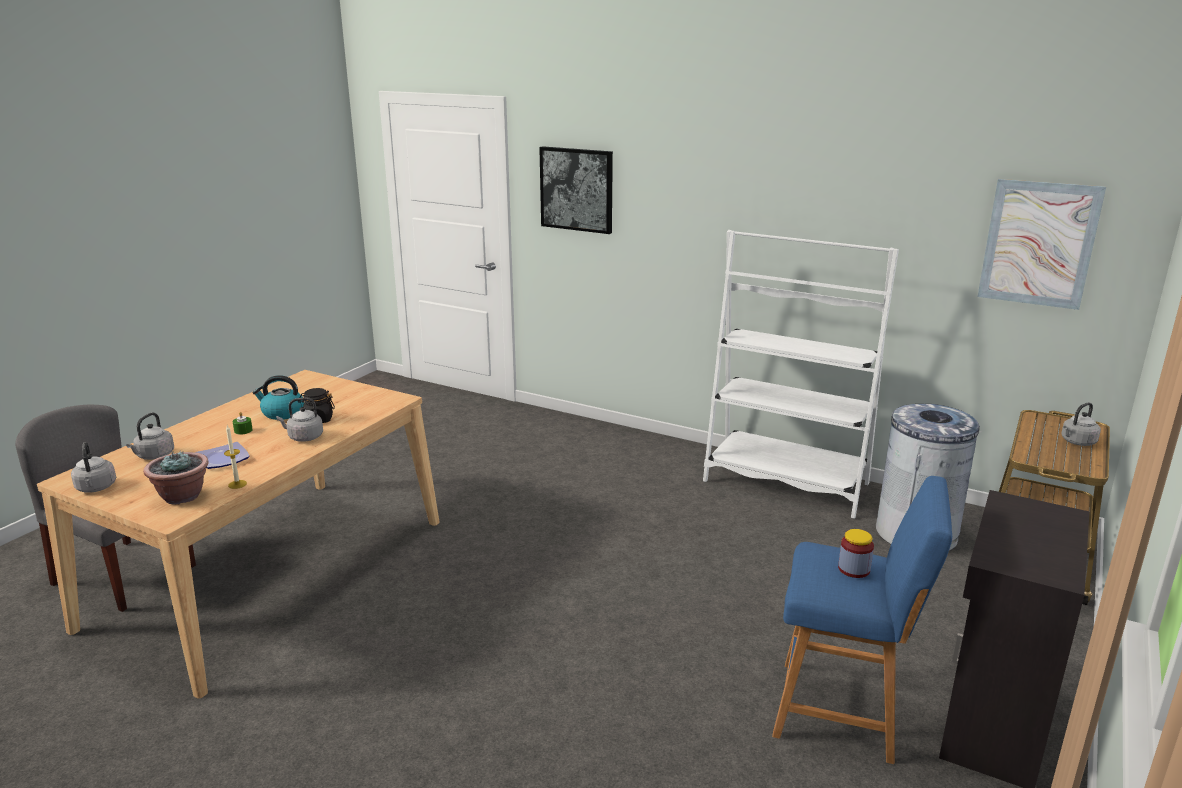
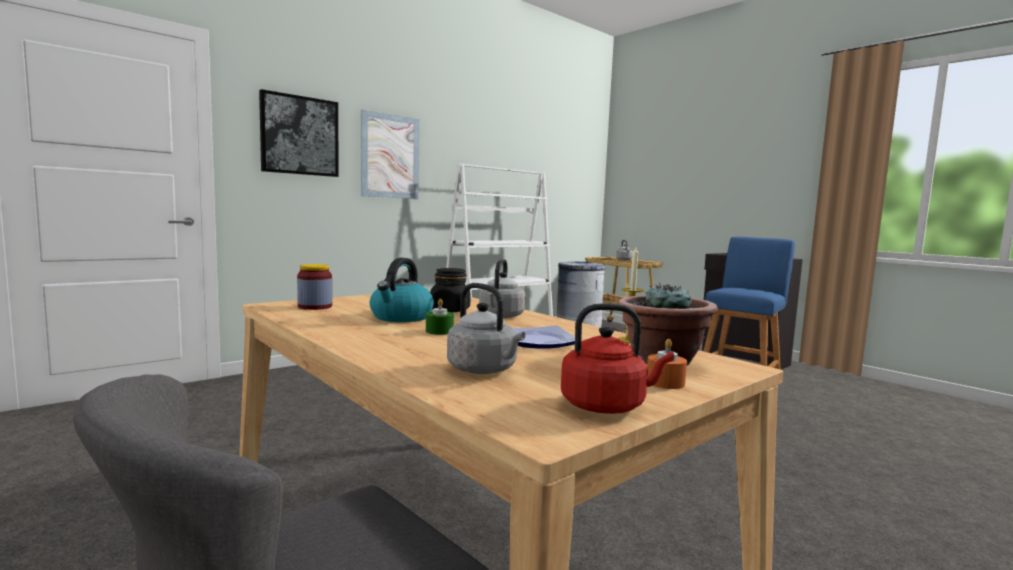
camera: 70 degrees left, 15 degrees down
(96, 488) = (607, 406): grey kettle -> red kettle
(134, 499) = (665, 382): none -> orange candle
(854, 569) = (745, 288): jar -> jar (315, 306)
(1038, 244) = (570, 173): picture -> picture (390, 156)

